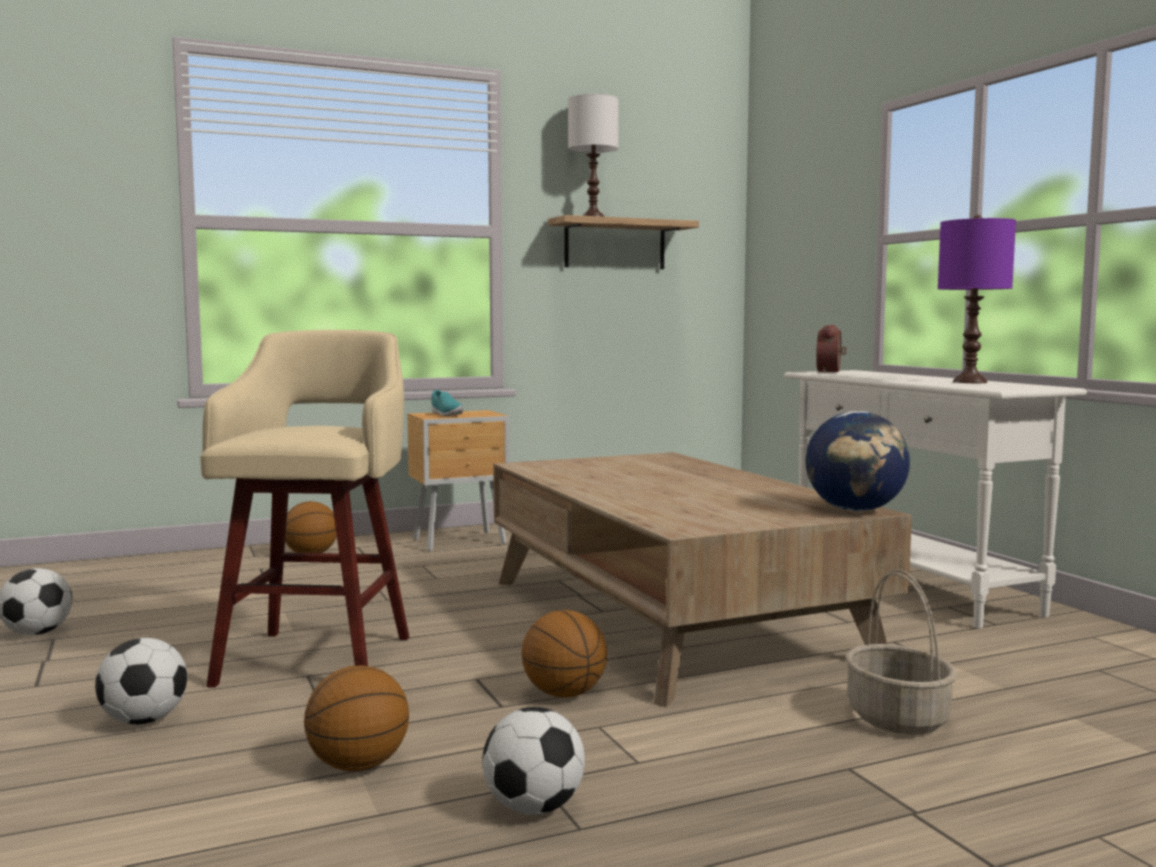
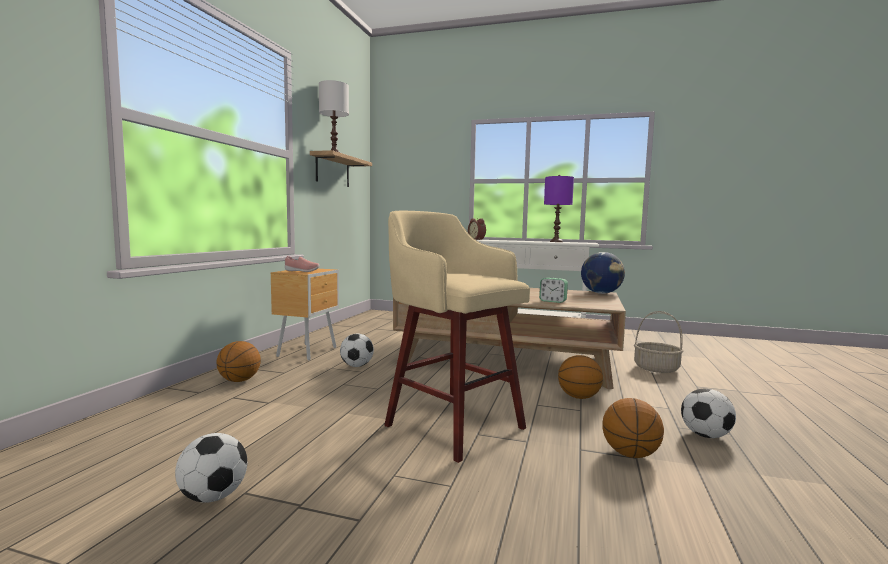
camera: 50 degrees left, 0 degrees up
(144, 720) = (496, 493): football -> football (357, 366)
(446, 414) = (301, 271): turquoise shoe -> pink shoe
(652, 505) = (553, 301): none -> alarm clock

